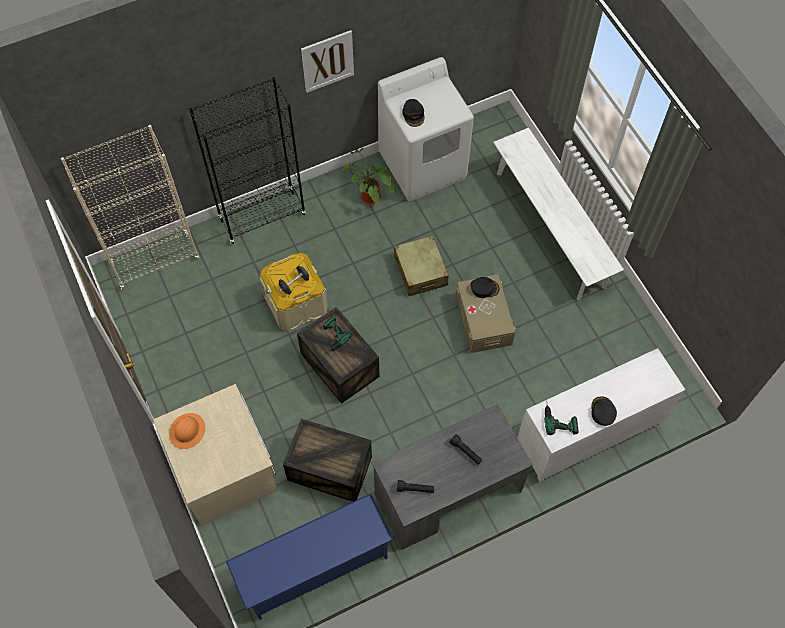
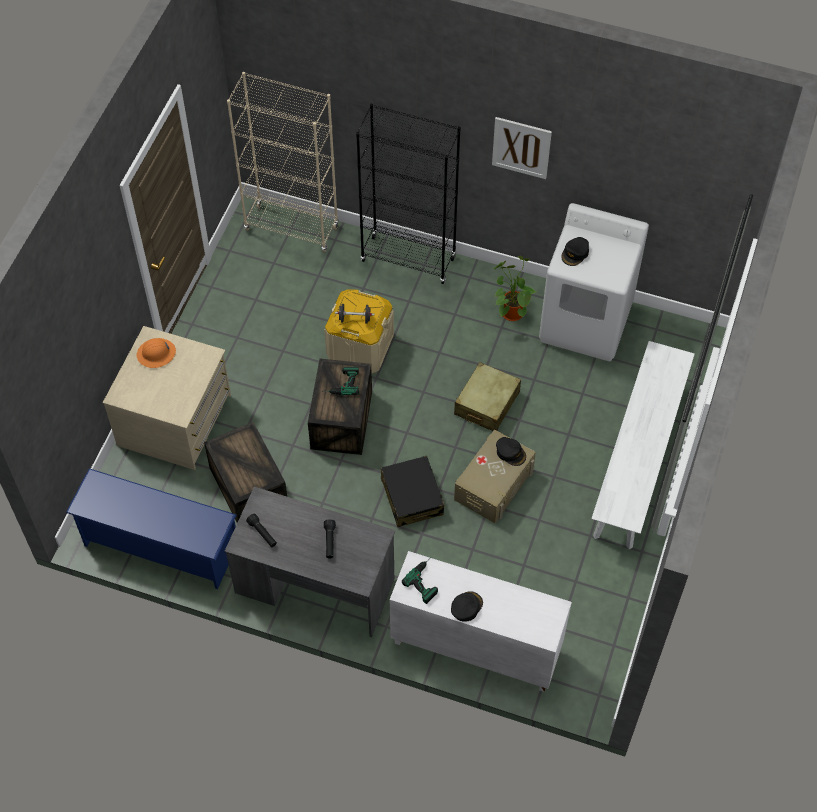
camera: 45 degrees right, 5 degrees down
(442, 375) = (412, 497): none -> black suitcase

